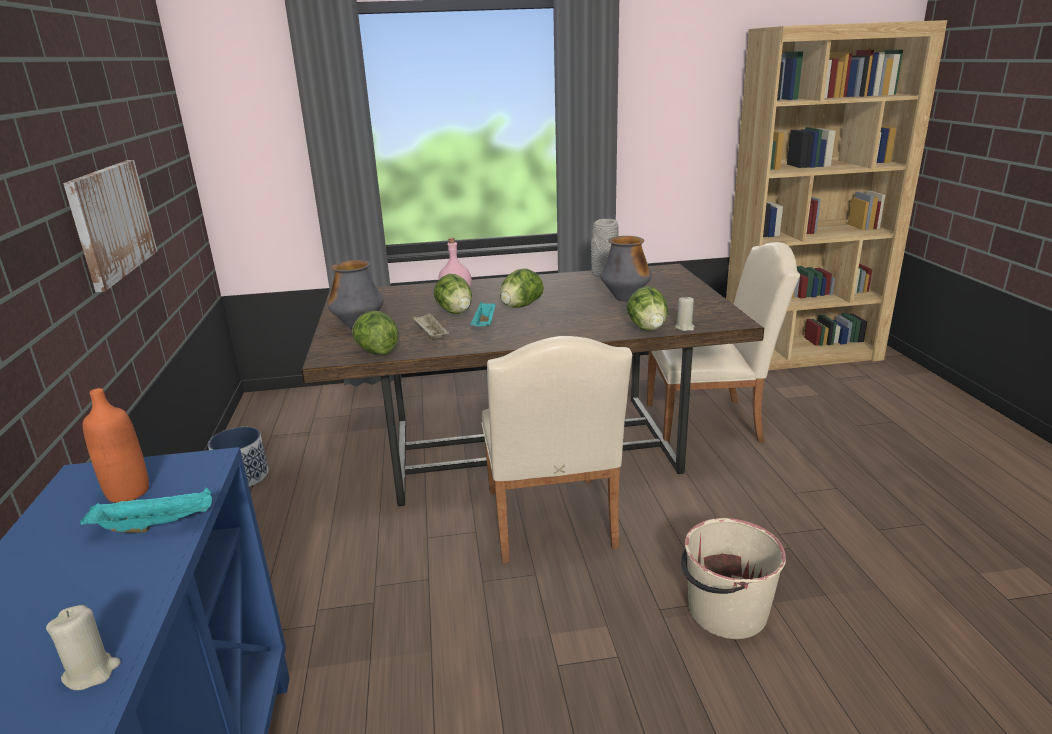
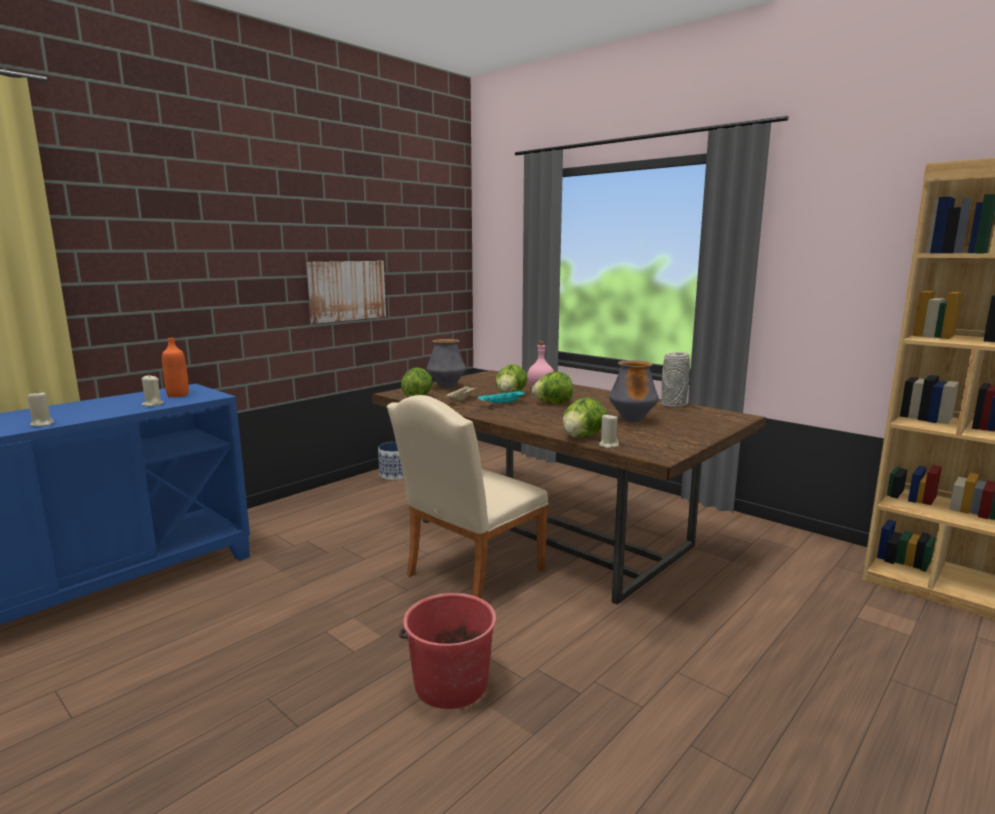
camera: 50 degrees right, 10 degrees down
(157, 525) = (152, 404): turquoise tray -> beige candle
(711, 422) = (725, 591): beige chair -> none
(725, 611) = (450, 684): beige bucket -> red bucket

